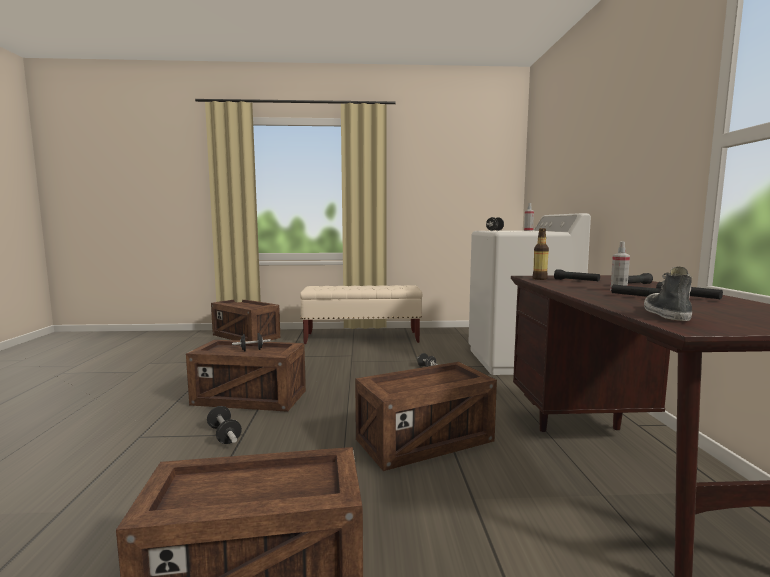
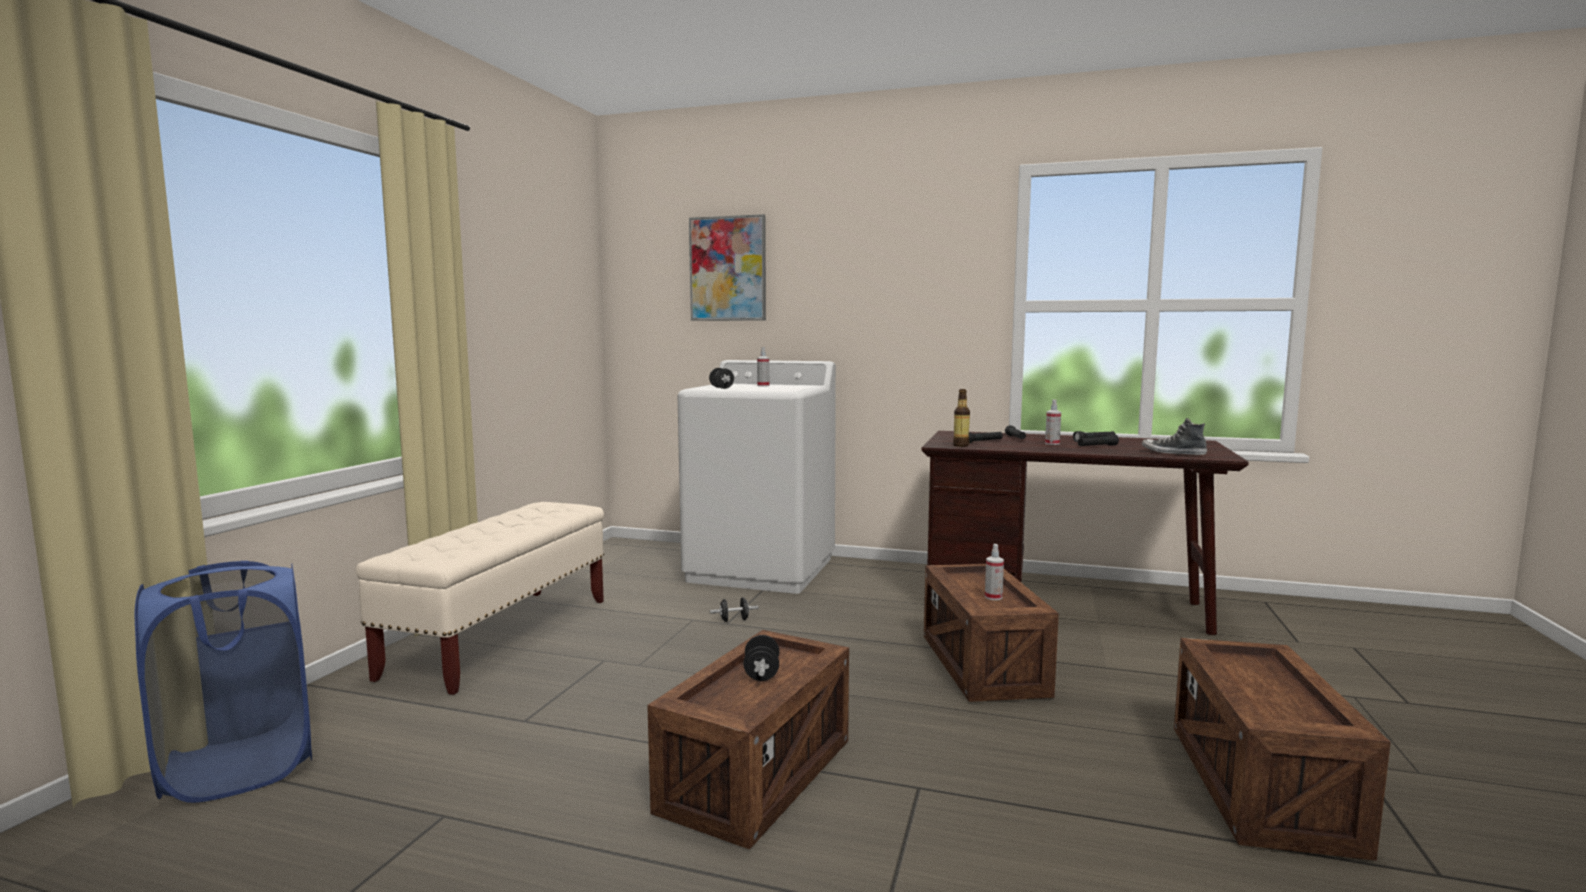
camera: 70 degrees left, 0 degrees up
(224, 435) = (916, 806): dumbbell -> none
(246, 337) = (239, 767): crate -> blue laundry basket
(410, 384) = (993, 597): none -> spray bottle
(561, 150) = (728, 269): none -> picture

